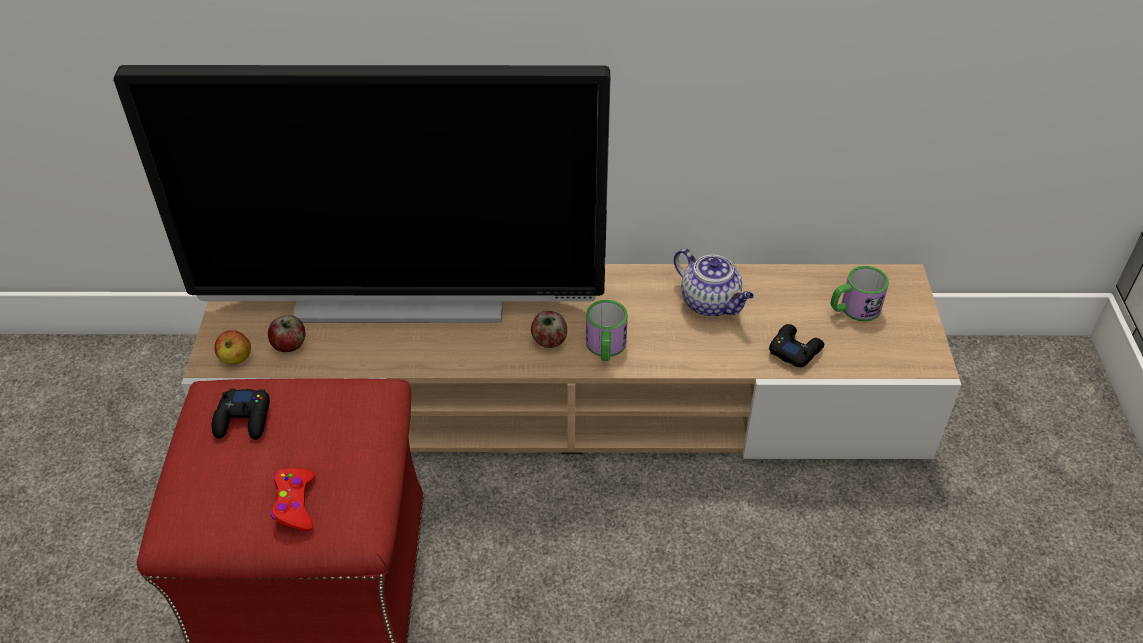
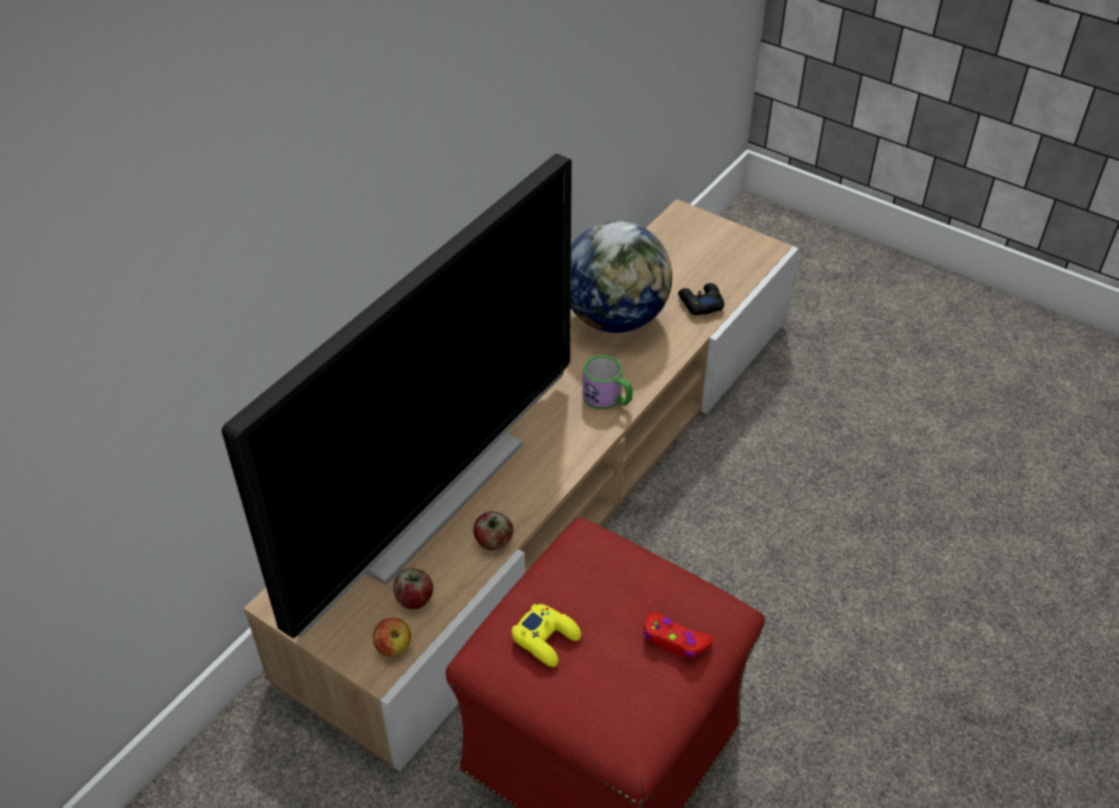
camera: 55 degrees left, 0 degrees up
(244, 419) = (546, 639): black game controller -> yellow game controller
(549, 341) = (570, 427): apple -> apple (493, 542)
(711, 303) = (615, 318): teapot -> globe
(854, 309) = (688, 254): mug -> none

